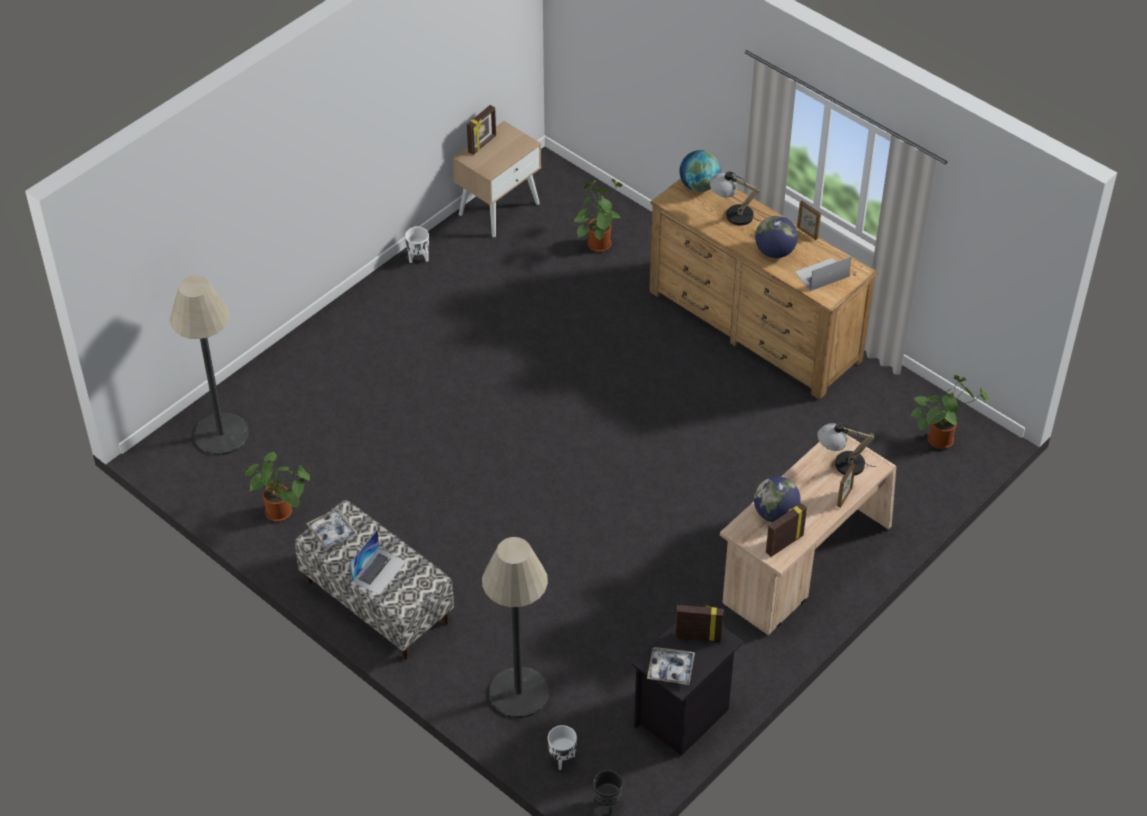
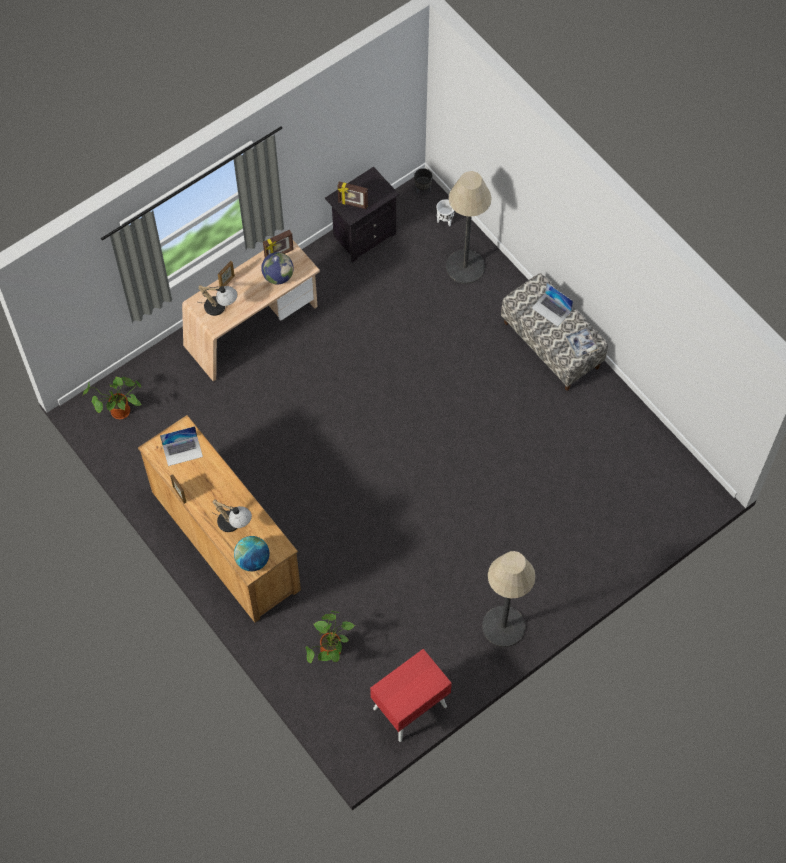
camera: 170 degrees left, 15 degrees up
(221, 434) = (658, 502): floor lamp -> floor lamp (503, 626)
(282, 512) = (614, 426): potted plant -> none
(379, 571) = (551, 309): laptop -> laptop turned 90 degrees counterclockwise
(418, 258) = (488, 660): white planter -> none
(482, 144) = (422, 694): picture frame -> none
(499, 208) = (409, 708): beige nightstand -> red nightstand
(671, 669) = (375, 186): tray -> none
(775, 252) = (212, 479): globe -> none

